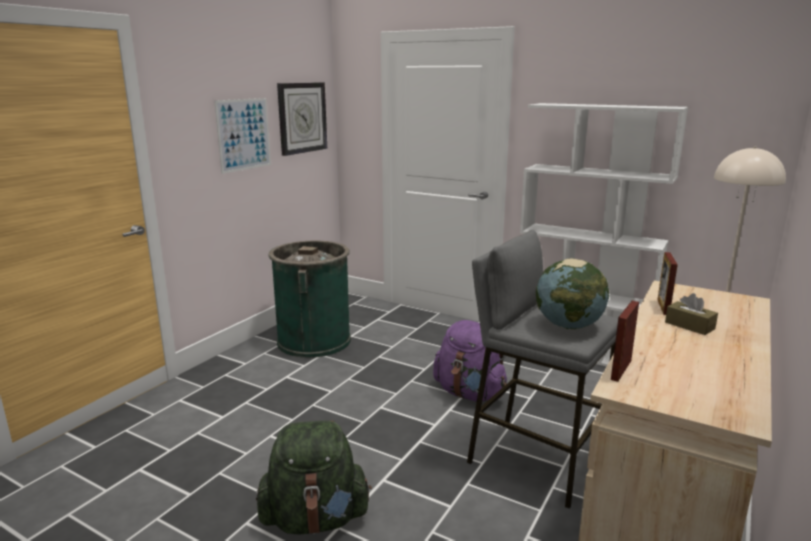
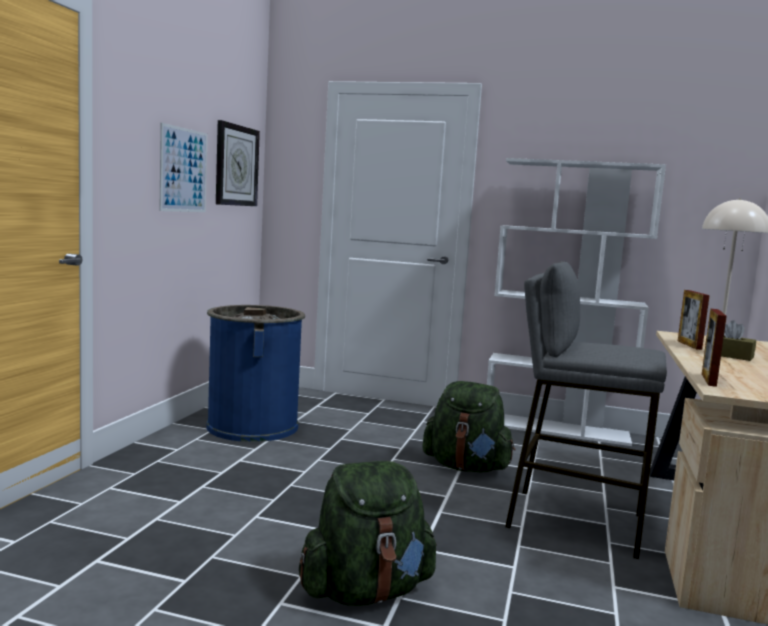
camera: 15 degrees left, 10 degrees down
(314, 341) = (252, 426): green trash can -> blue trash can
(470, 393) = (466, 467): purple backpack -> green backpack
(569, 326) = (625, 352): globe -> none

